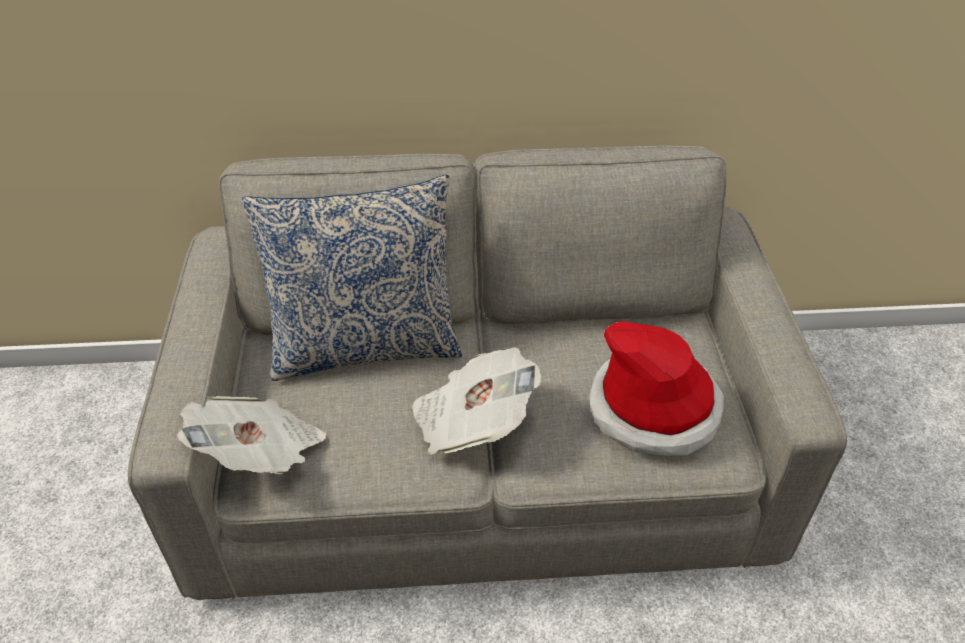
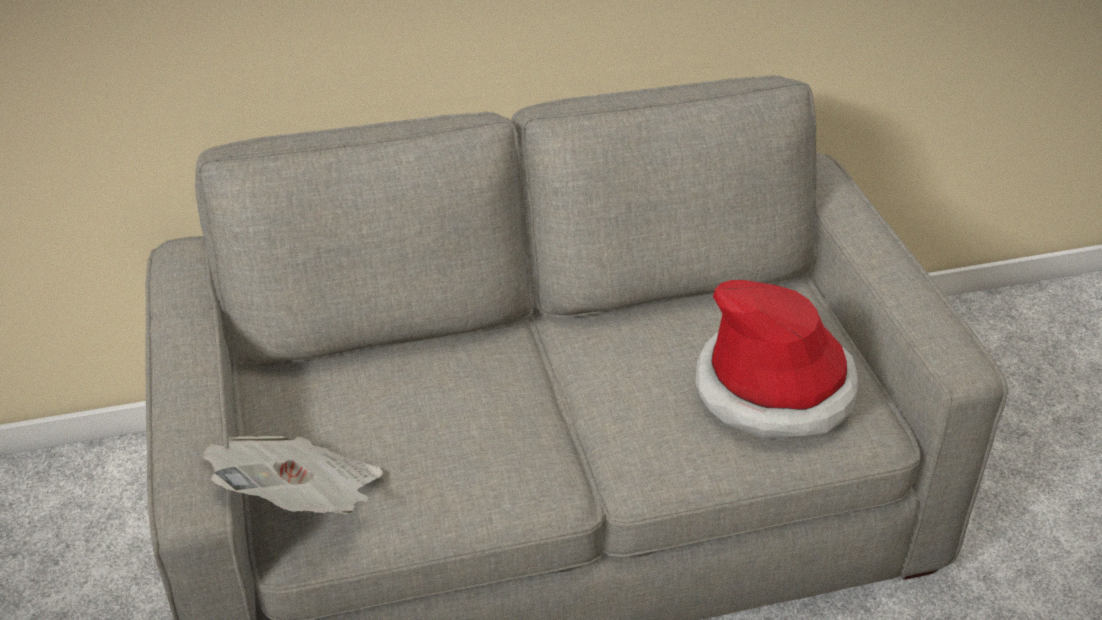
camera: 10 degrees left, 5 degrees down
(365, 345) = (401, 362): pillow -> none
(472, 421) = (560, 431): newspaper -> none

